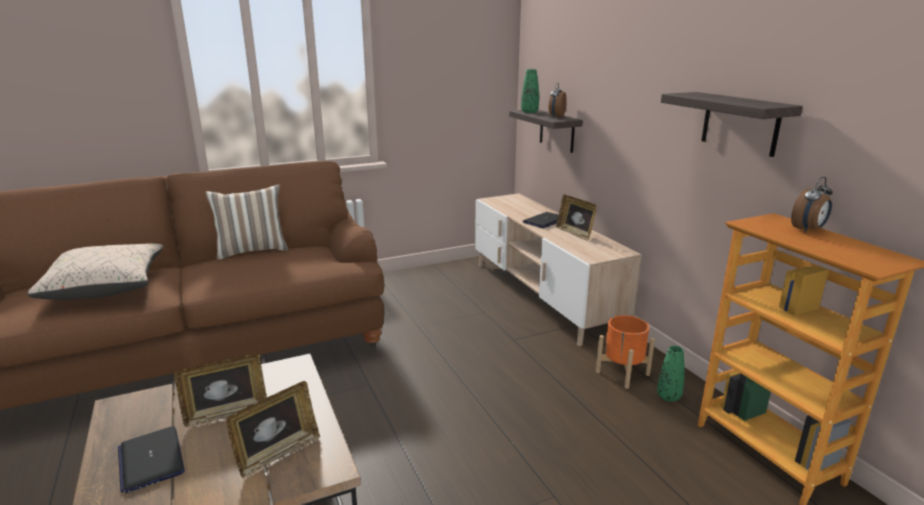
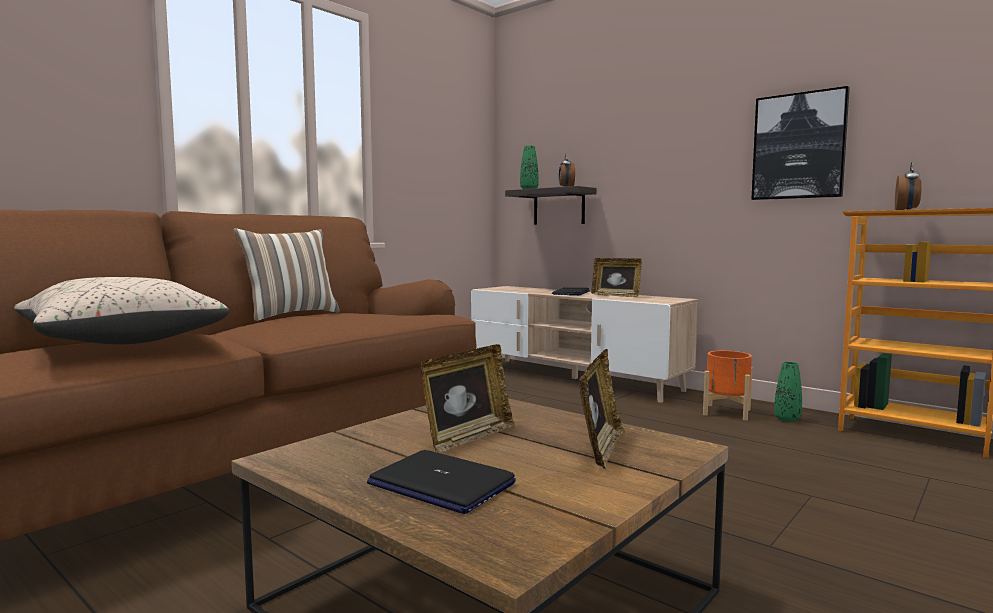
camera: 25 degrees left, 15 degrees down
(740, 123) = (799, 146): shelf -> picture

